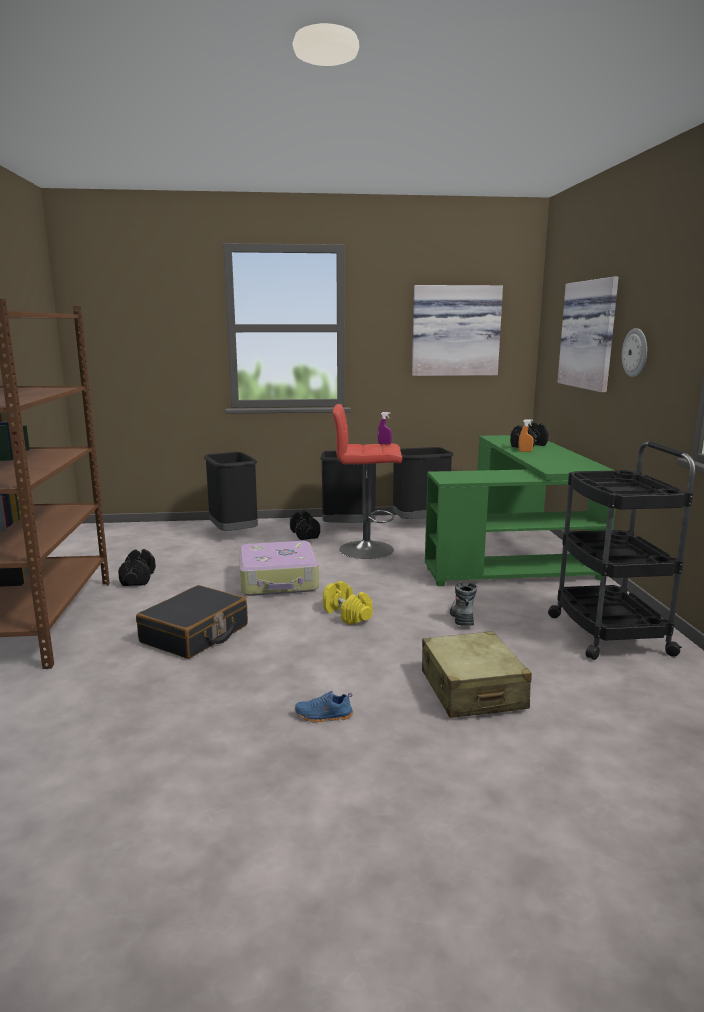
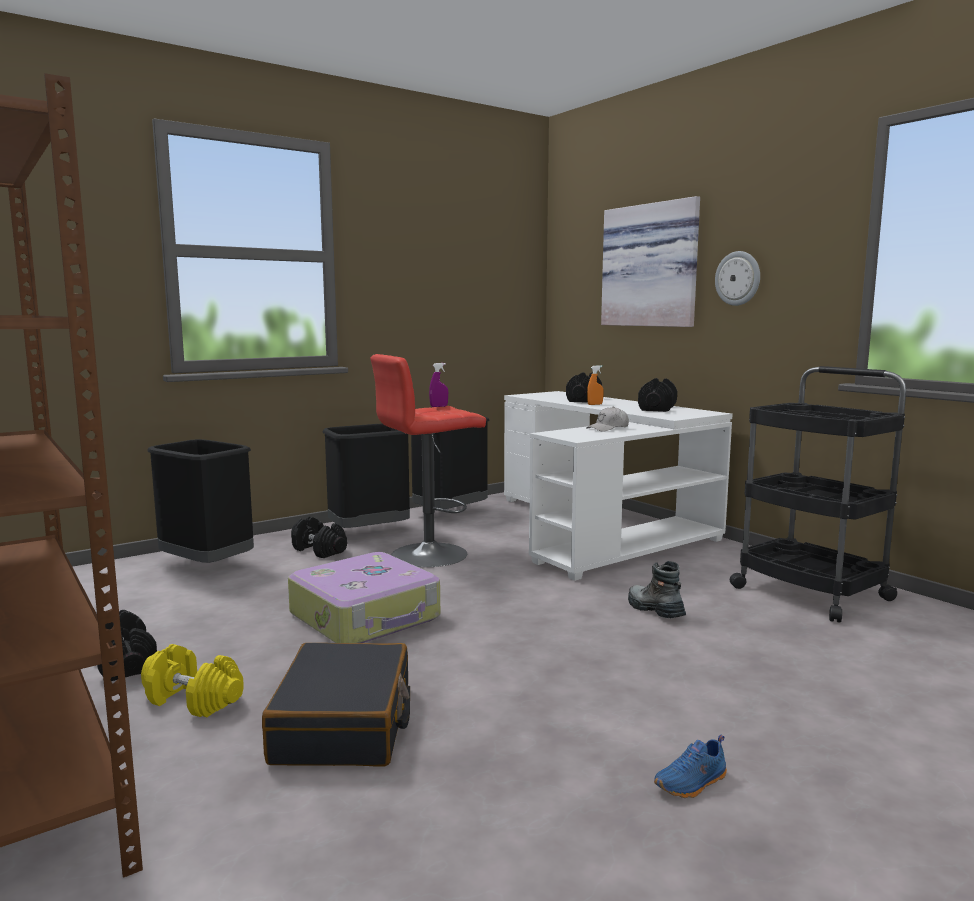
camera: 30 degrees left, 5 degrees down
(346, 614) = (520, 639): yellow dumbbell -> yellow dumbbell (192, 700)
(455, 331) = (463, 266): picture -> none
(472, 690) = (791, 691): beige suitcase -> none
(494, 474) = (608, 428): none -> white cap
(519, 553) = (603, 528): green desk -> white desk
(566, 460) = (657, 408): none -> black dumbbell

